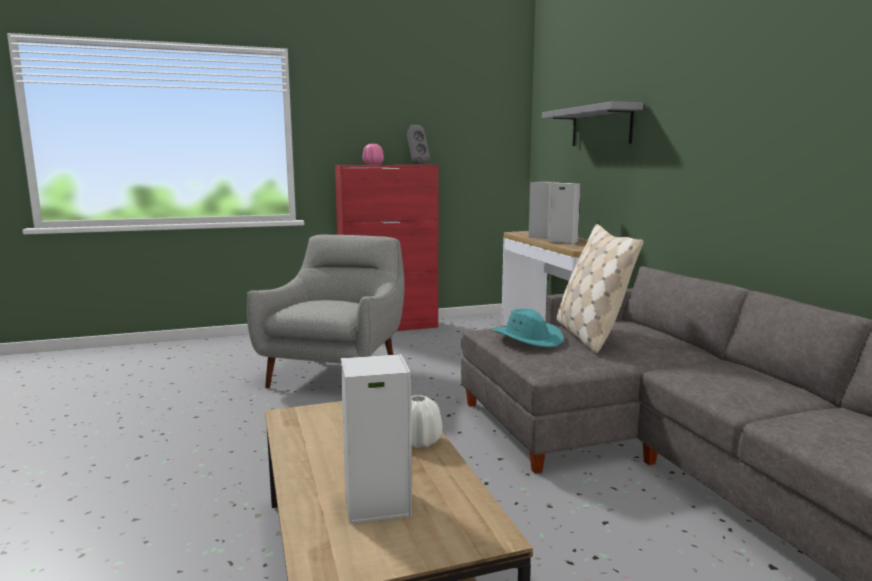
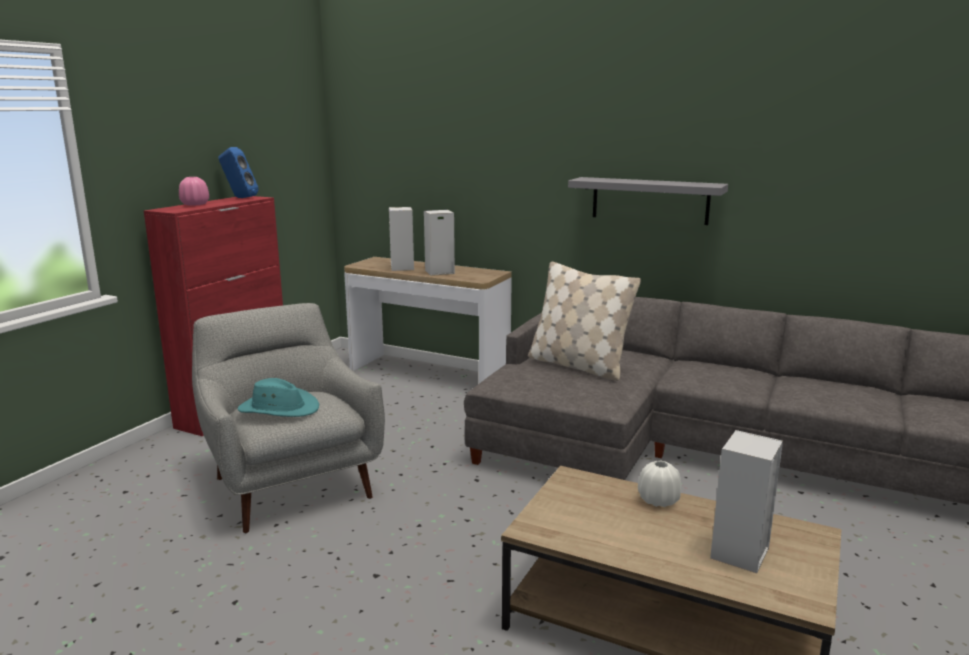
camera: 45 degrees left, 5 degrees up
(416, 164) = (239, 198): grey speaker -> blue speaker
(528, 338) = (549, 382): turquoise hat -> turquoise hat (279, 409)
(601, 126) = (456, 149): grey shelf -> grey shelf (650, 200)

